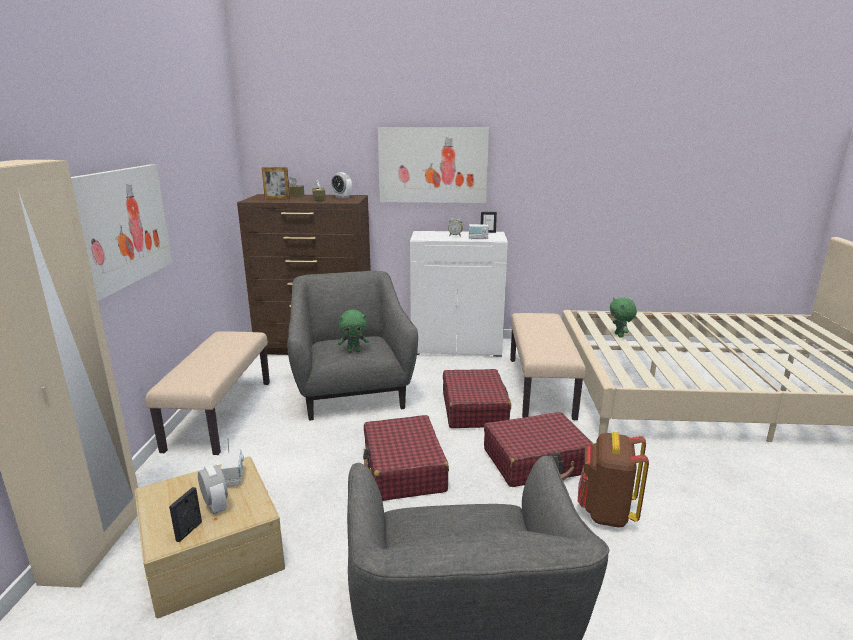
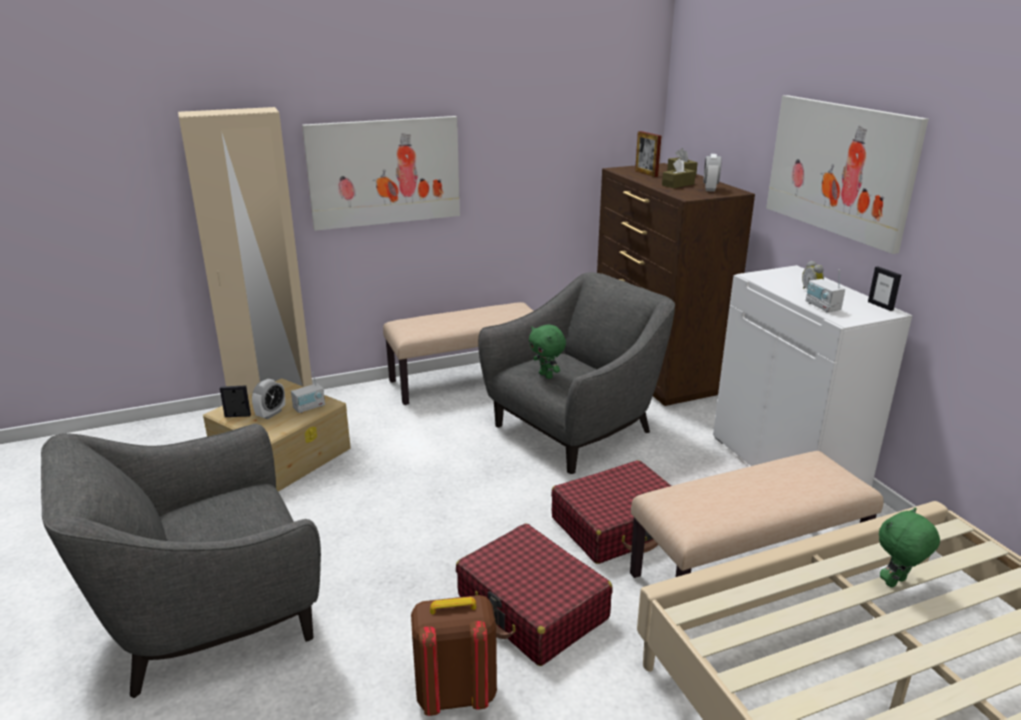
camera: 65 degrees right, 5 degrees up
(403, 469) = (447, 510): red suitcase -> none

